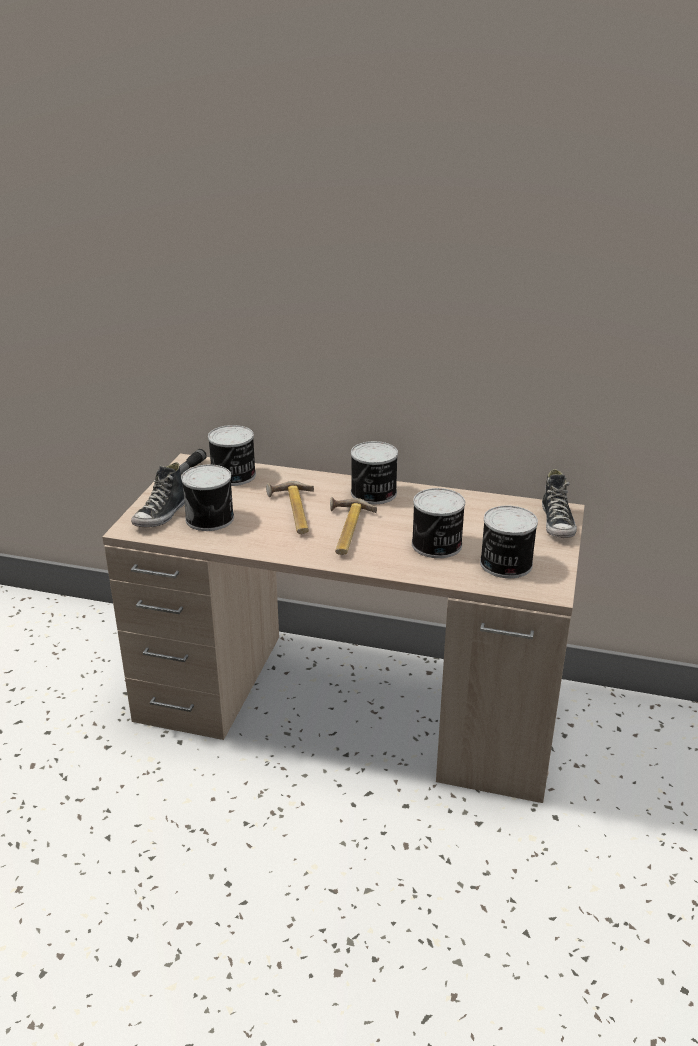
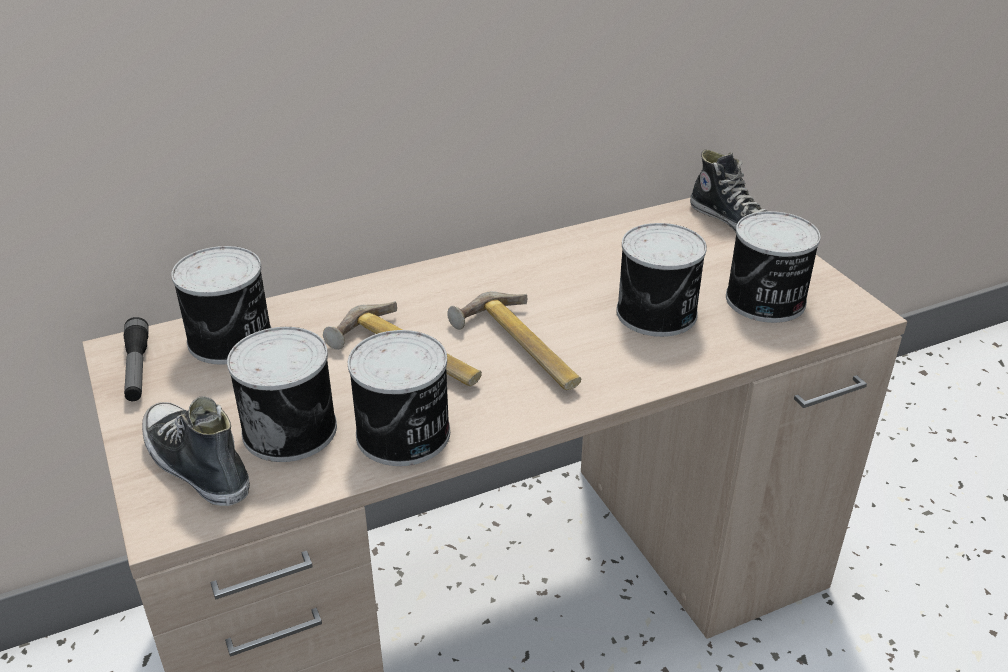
camera: 40 degrees left, 5 degrees up
(162, 515) = (195, 464): shoe -> shoe turned 150 degrees clockwise
(373, 493) = (477, 278): can -> can (405, 435)

